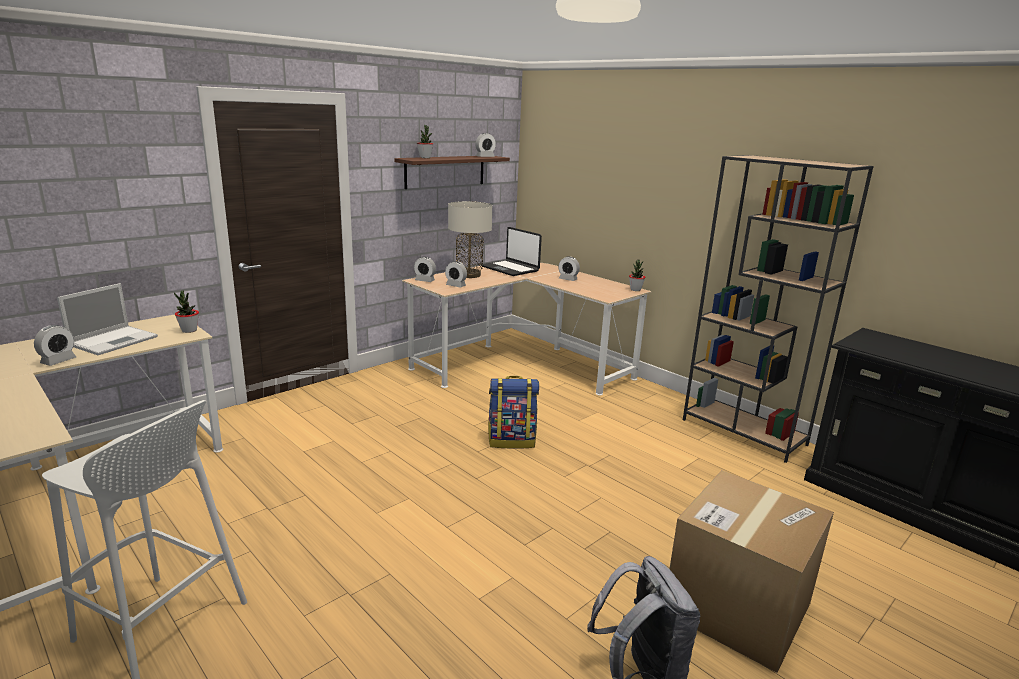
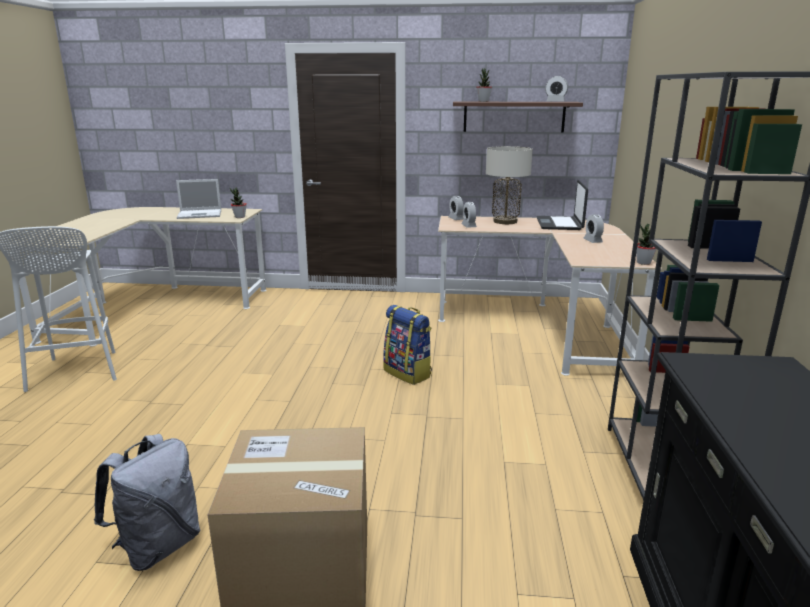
camera: 50 degrees right, 0 degrees up
(58, 361) = (159, 217): alarm clock -> none

